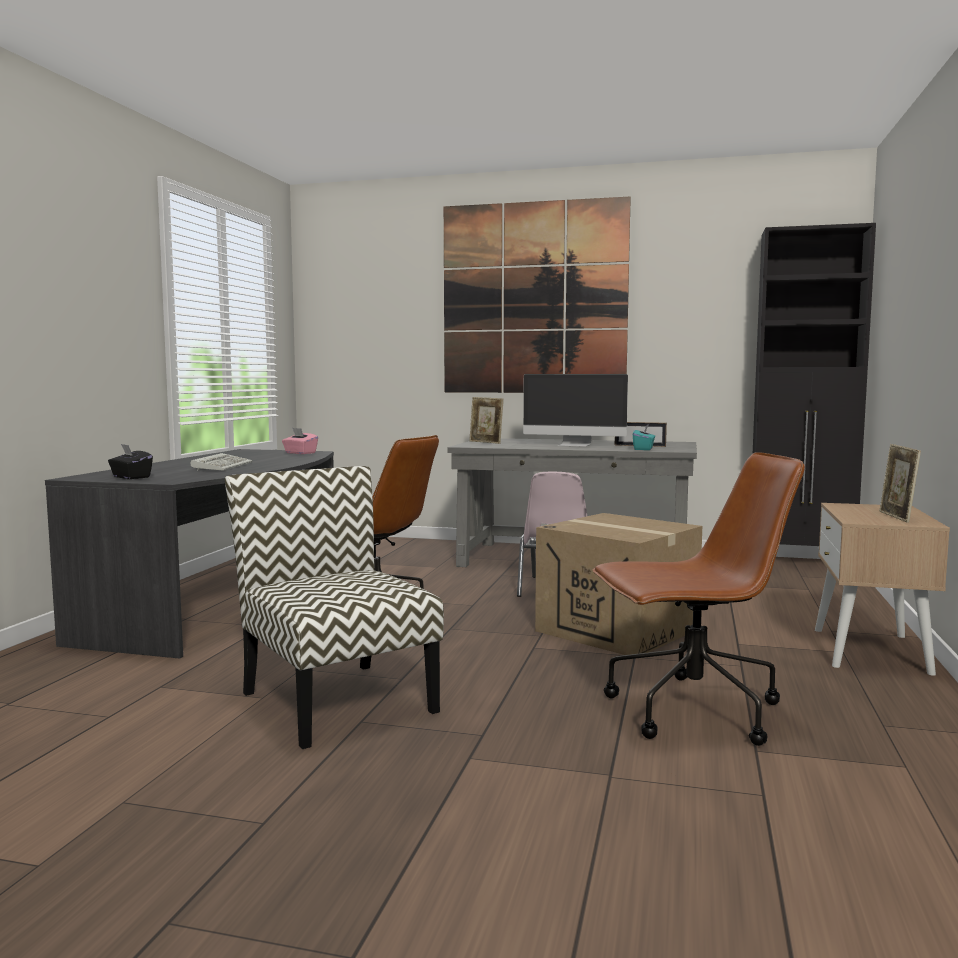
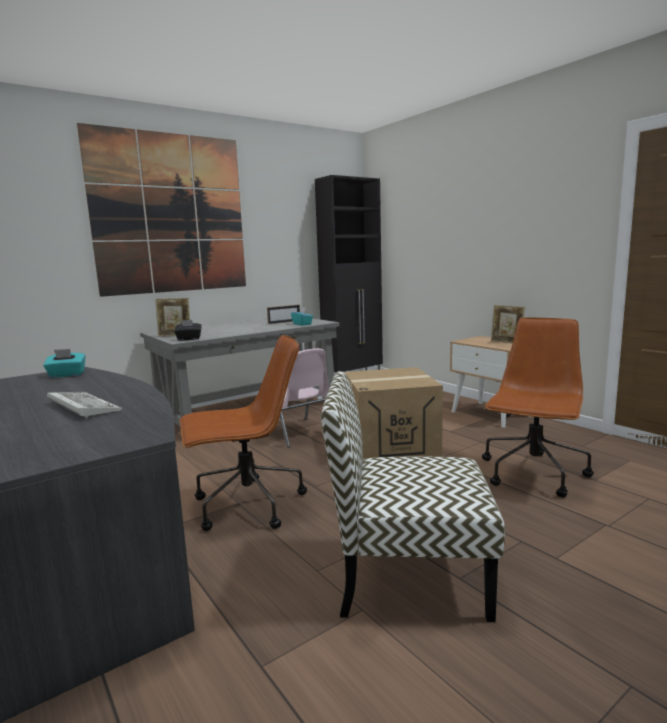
camera: 50 degrees left, 5 degrees up
(130, 477) = (63, 450): black tissue box -> black tissue box (189, 339)
(300, 453) = (66, 375): pink tissue box -> turquoise tissue box
(575, 445) = (246, 327): monitor -> none

